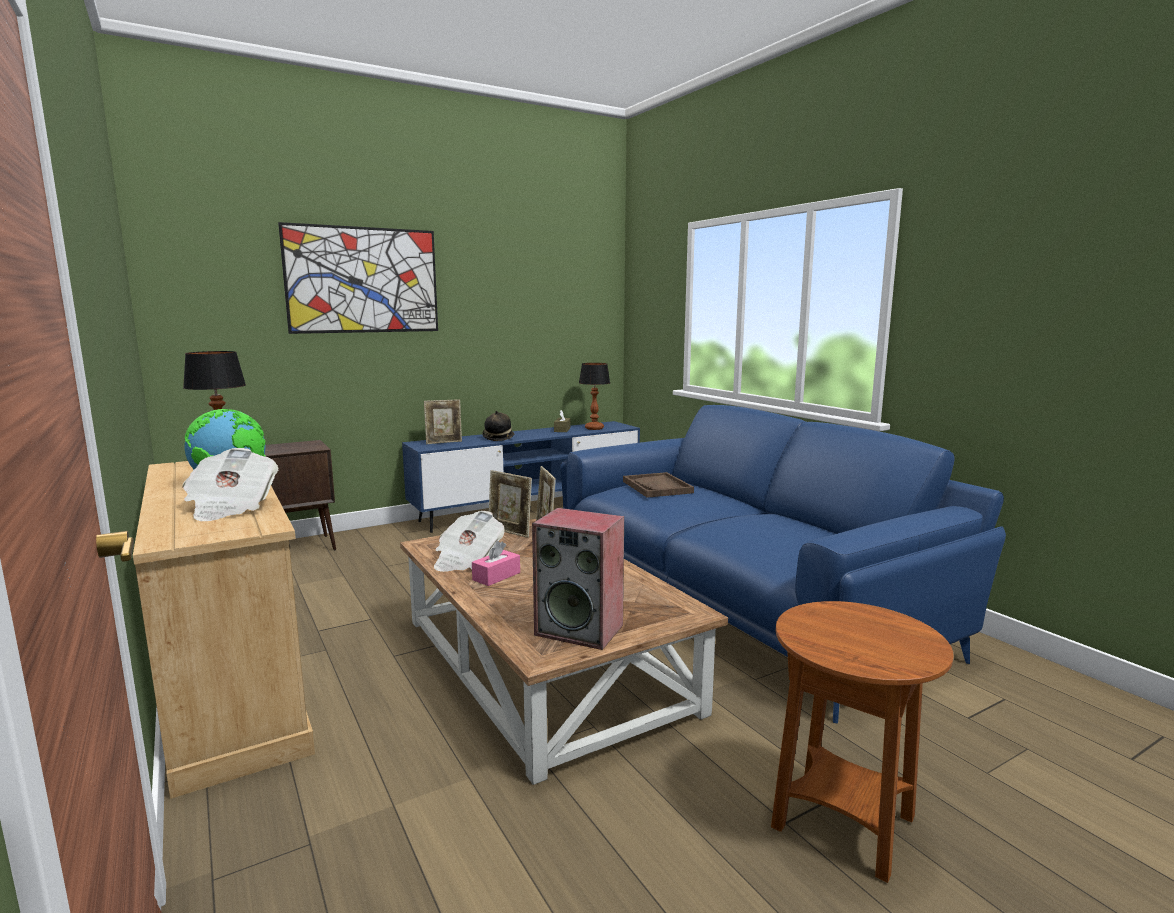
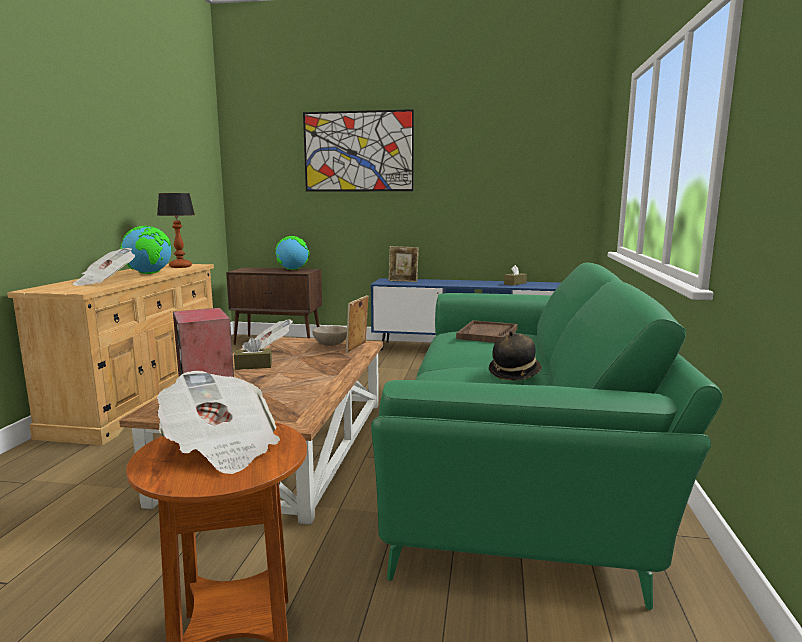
camera: 40 degrees right, 0 degrees up
(284, 445) = (292, 269): none -> globe
(496, 576) = (253, 366): pink tissue box -> brown tissue box
(498, 438) = (448, 283): hat -> hat (514, 373)
(510, 532) = (331, 344): picture frame -> beige bowl
(594, 428) = (546, 285): table lamp -> none
(740, 597) = (516, 457): blue sofa -> green sofa
(854, 633) = (221, 448): none -> newspaper

